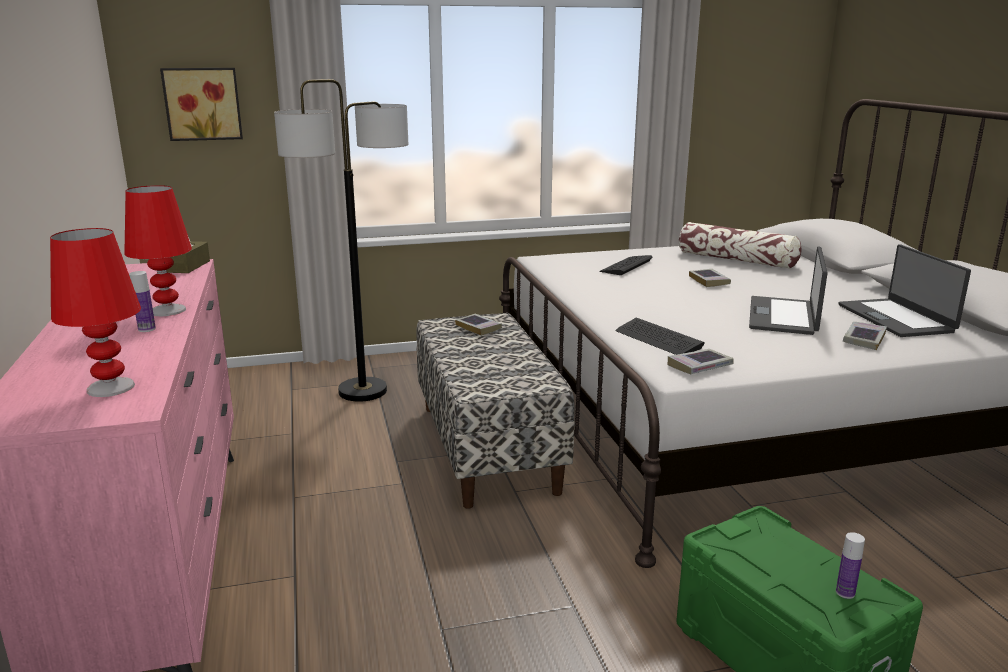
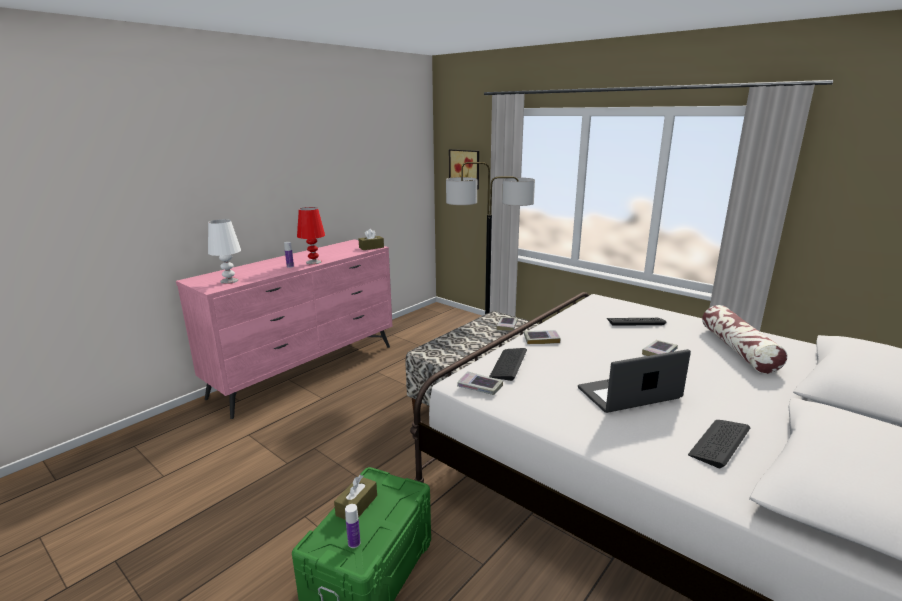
camera: 55 degrees right, 0 degrees up
(110, 388) = (229, 281): red table lamp -> white table lamp
(766, 570) = (357, 505): none -> brown tissue box
(864, 339) = (632, 435): book -> book (541, 339)
(896, 318) = (719, 443): laptop -> keyboard

